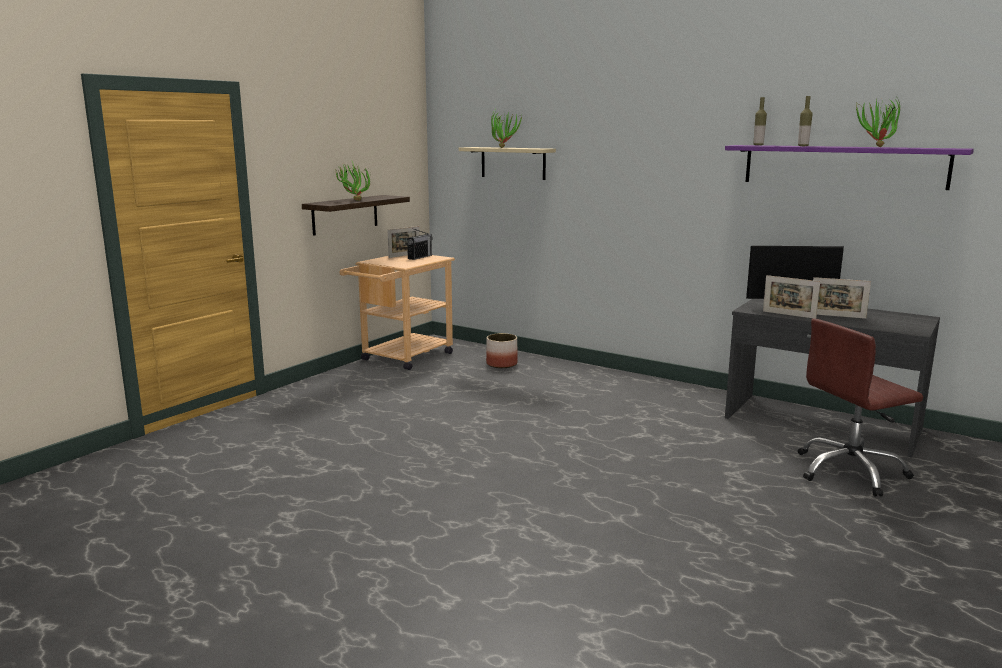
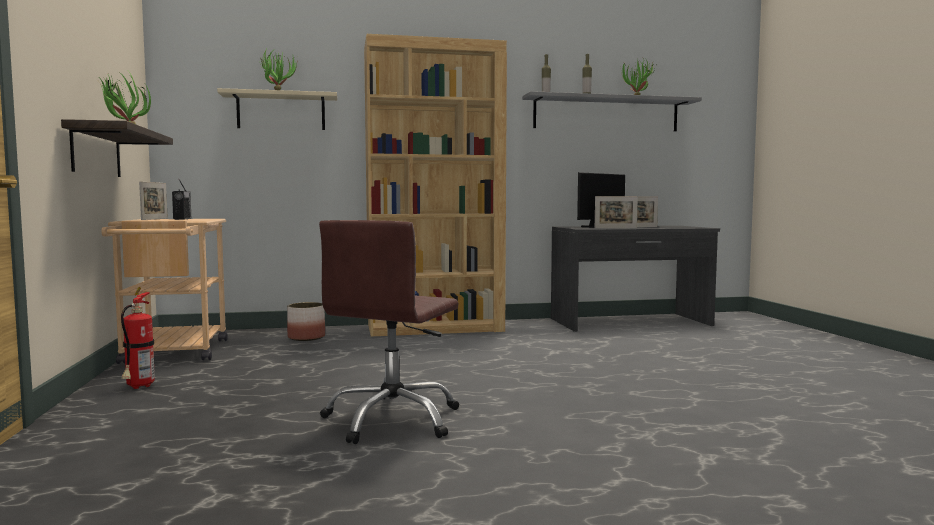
camera: 45 degrees left, 10 degrees down
(339, 382) = (138, 387): none -> fire extinguisher
(613, 379) = (435, 328): none -> brown bookcase
(843, 166) = (606, 114): purple shelf -> grey shelf
(850, 471) = (713, 338): brown office chair -> brown office chair (393, 420)

